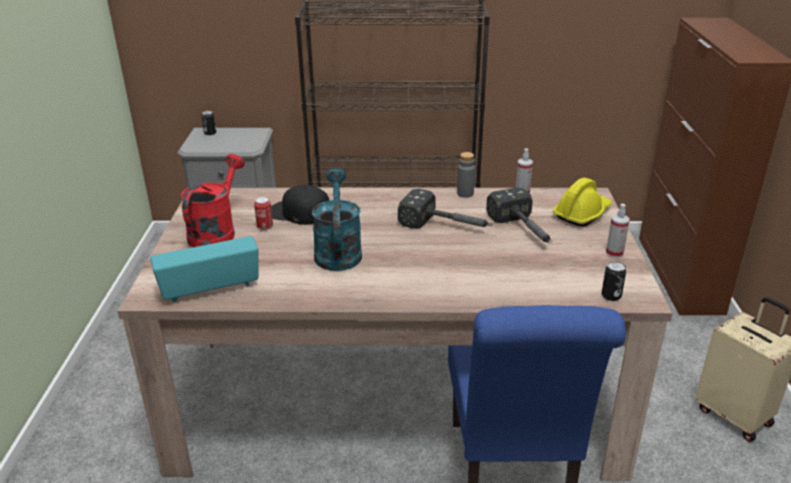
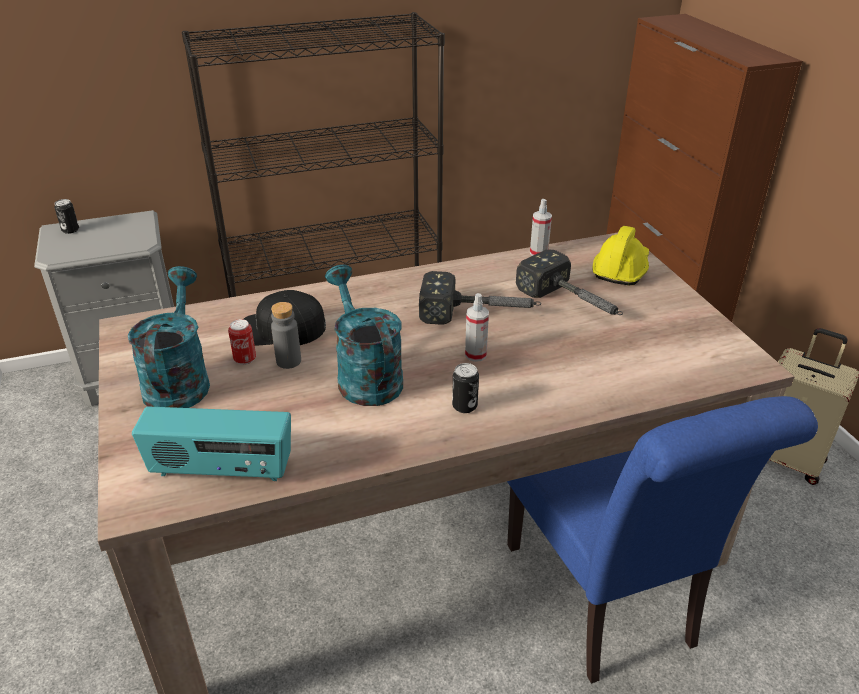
camera: 20 degrees left, 5 degrees up
(210, 288) = (221, 470): radio -> radio turned 135 degrees counterclockwise
(216, 232) = (179, 380): red watering can -> turquoise watering can
(465, 193) = (474, 265): grey bottle -> grey bottle (288, 361)
(611, 296) = (720, 369): can -> can (464, 406)
(614, 253) = (687, 313): spray bottle -> spray bottle (475, 355)

